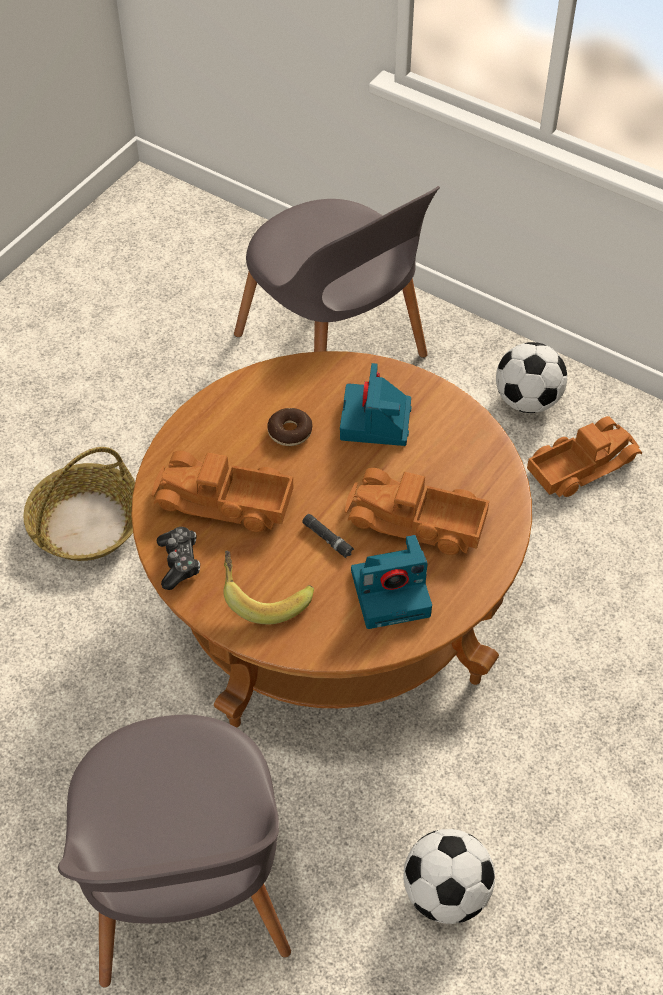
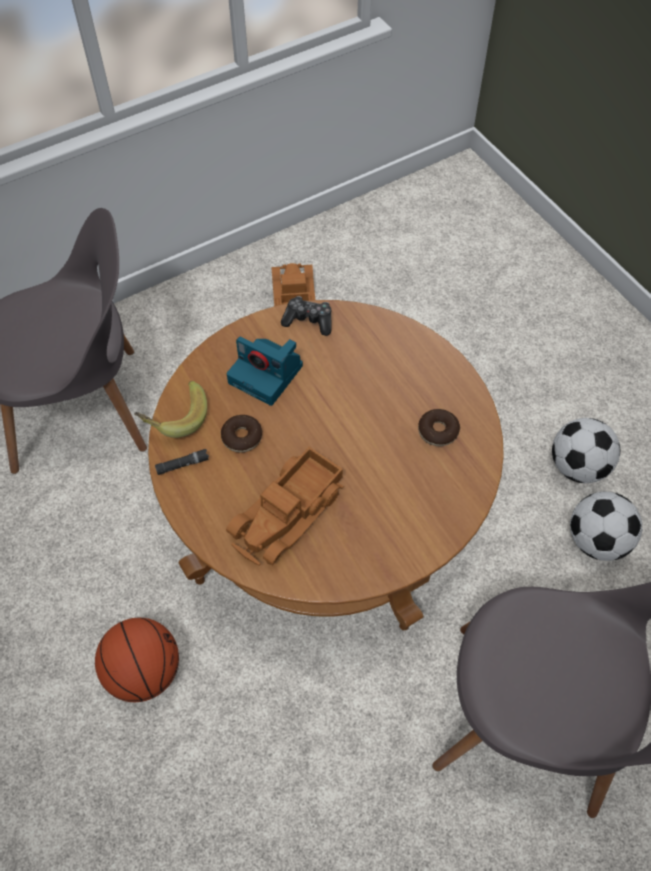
camera: 65 degrees left, 5 degrees up
(87, 523) = (143, 672): basket -> basketball
(179, 562) = (335, 571): game controller -> game controller (308, 320)
(264, 595) = (400, 520): banana -> banana (174, 417)
(327, 539) = (366, 454): black flashlight -> black flashlight (182, 464)
(392, 592) = (438, 431): camera -> donut
(416, 522) = (381, 389): toy truck -> none
(527, 401) = (218, 309): football -> football (578, 466)

